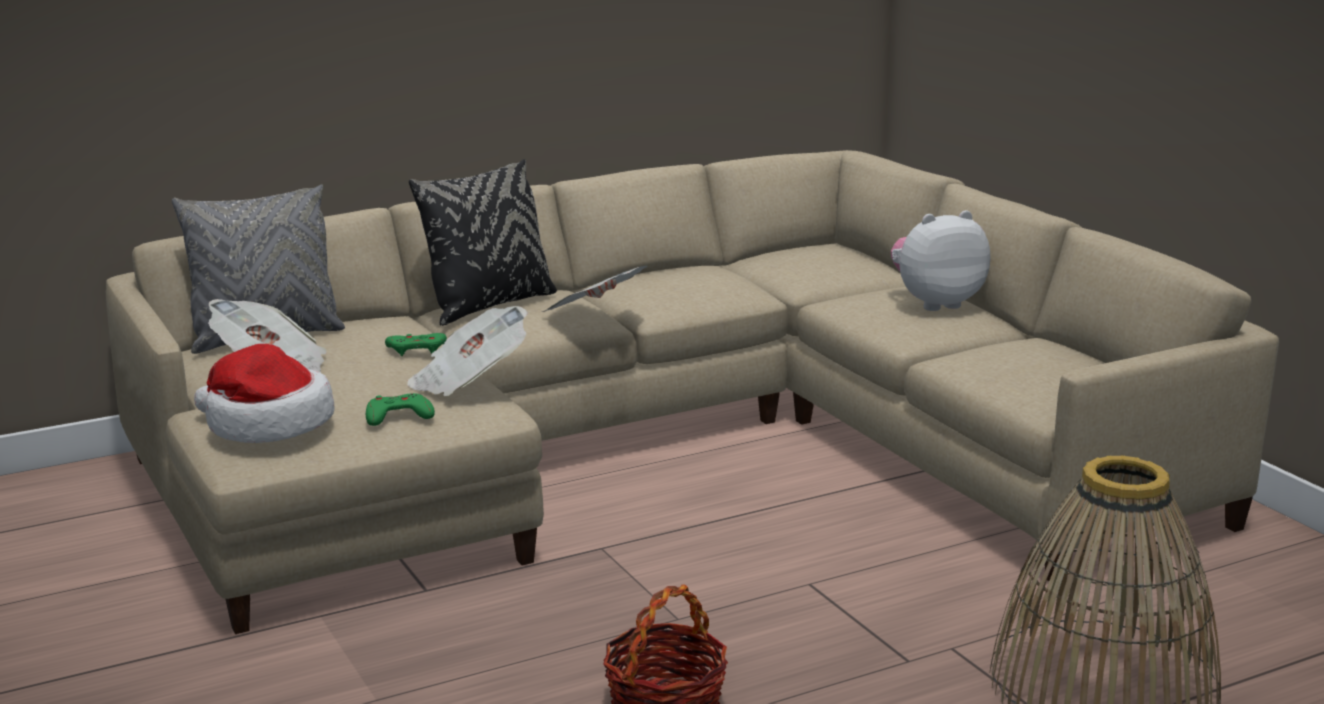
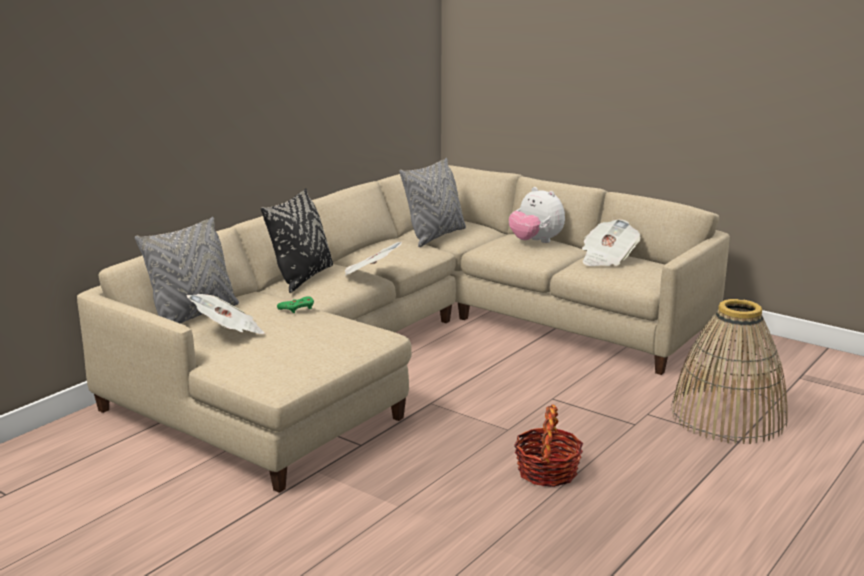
camera: 25 degrees left, 0 degrees up
(266, 424) = (268, 363): hat -> none
(398, 416) = (336, 345): green game controller -> none
(469, 381) = (350, 320): newspaper -> newspaper (607, 259)
(778, 271) = (435, 236): none -> grey pillow
(935, 303) = (535, 242): plush toy -> plush toy turned 90 degrees counterclockwise

